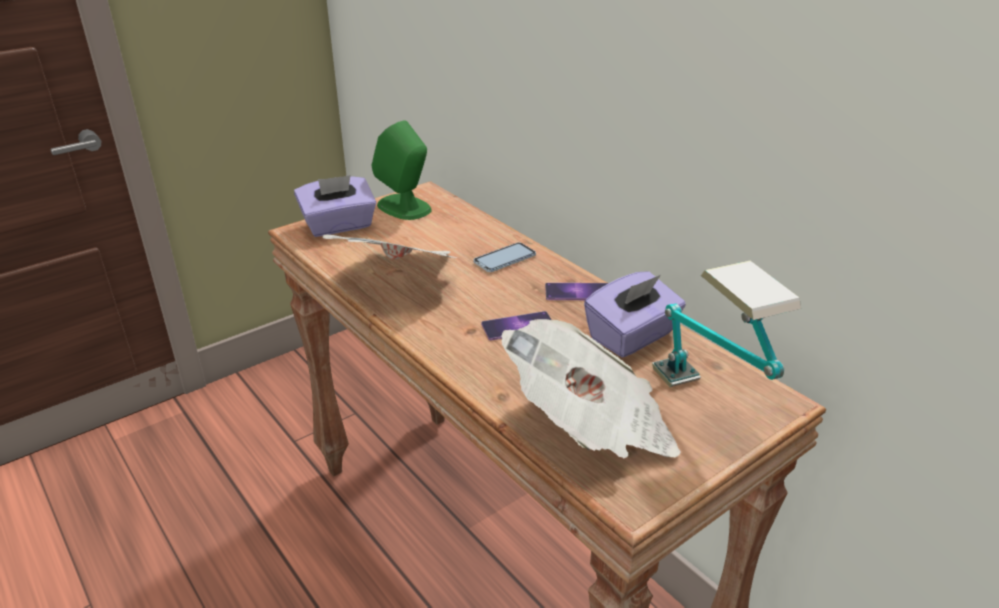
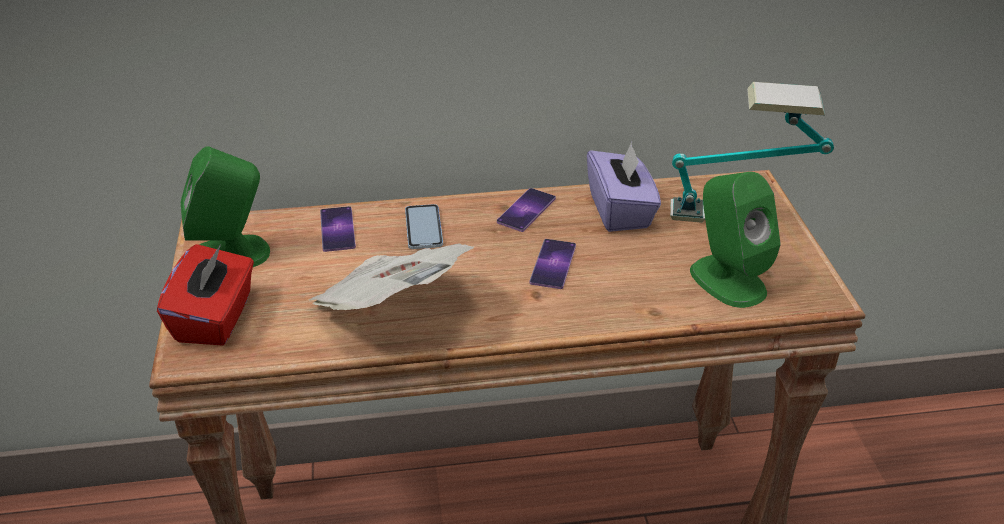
camera: 60 degrees left, 5 degrees up
(339, 226) = (215, 318): purple tissue box -> red tissue box
(468, 230) = (337, 229): none -> phone
(591, 426) = (727, 280): newspaper -> green speaker

